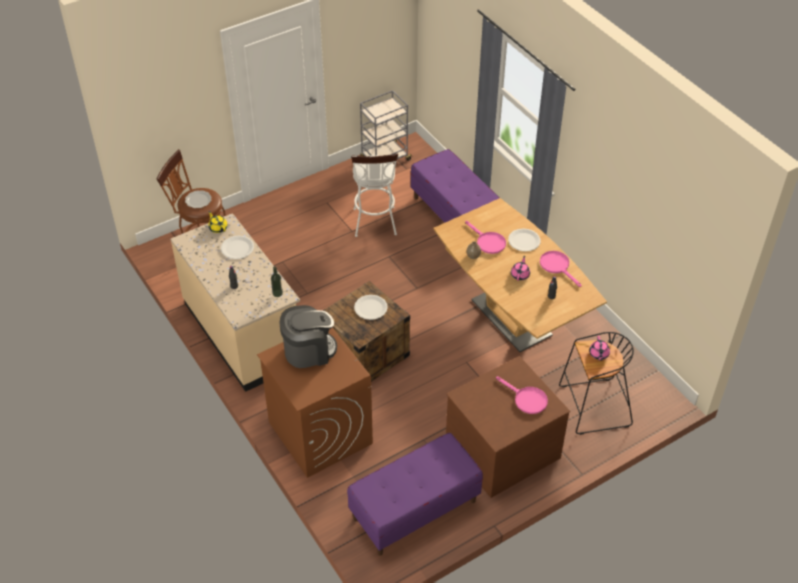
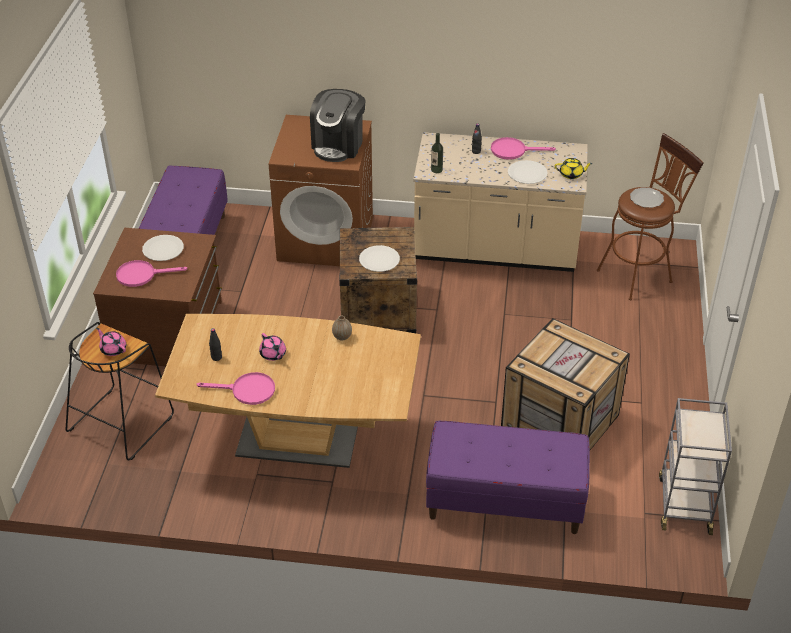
camera: 130 degrees right, 5 degrees down
(375, 225) = (560, 421): white stool -> crate
(488, 242) = (348, 361): pink frying pan -> pink frying pan (513, 151)
(524, 241) = (315, 391): white plate -> white plate (163, 249)

